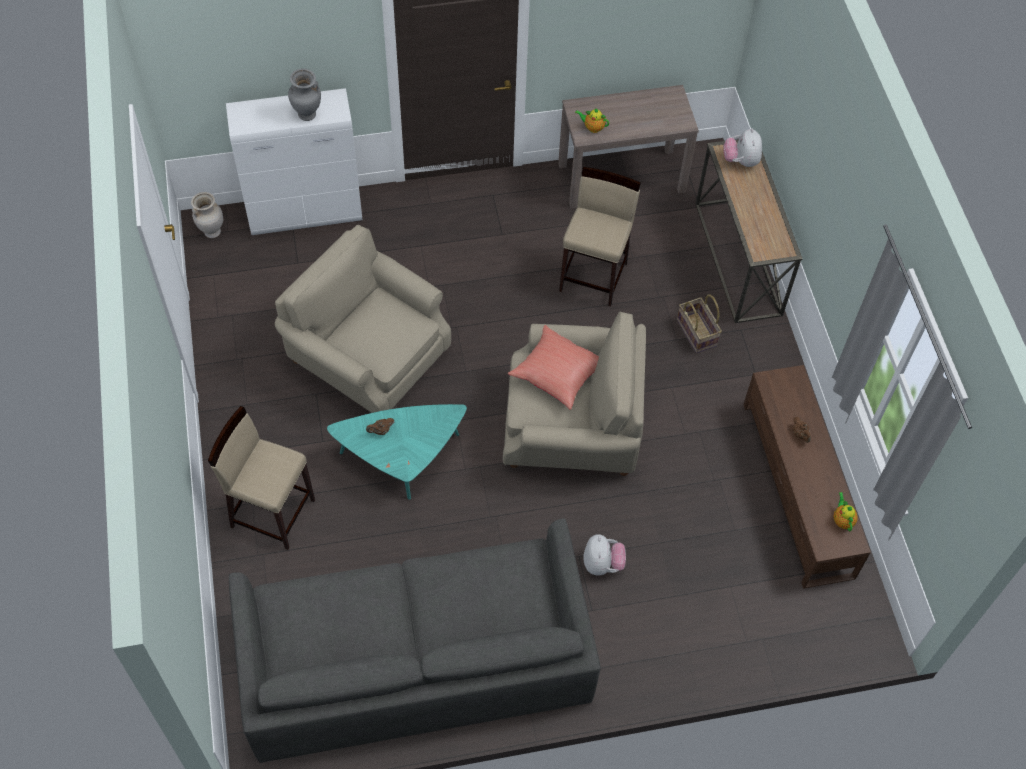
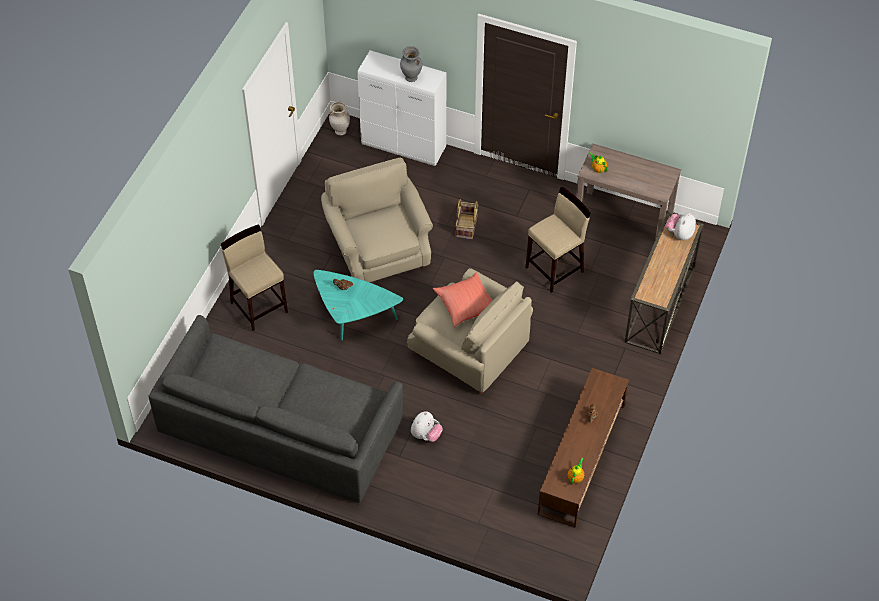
camera: 35 degrees right, 5 degrees down
(697, 332) = (594, 336): basket -> basket (467, 227)

